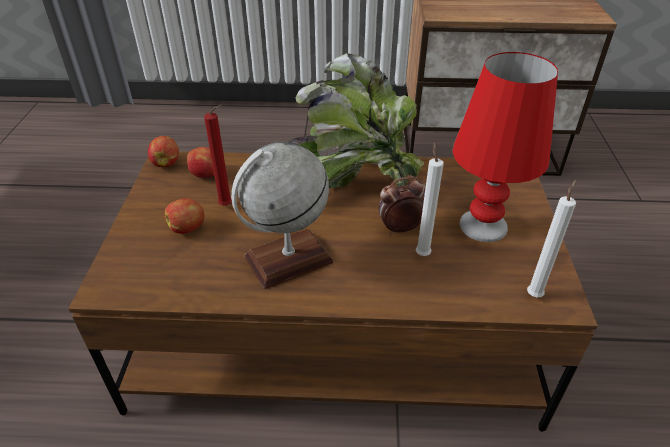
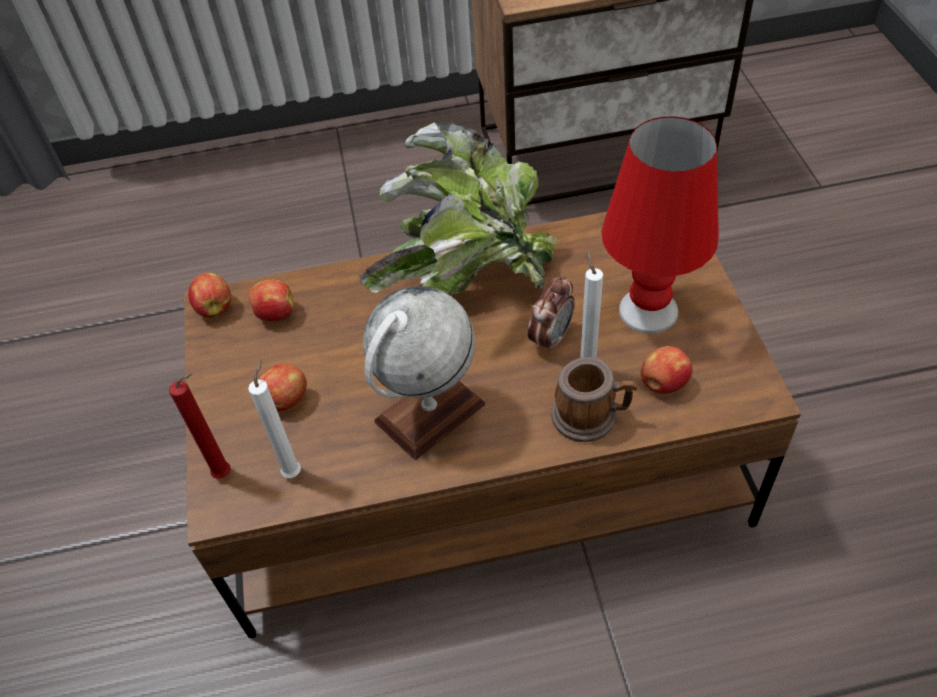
camera: 10 degrees left, 10 degrees up
(228, 206) = (324, 354): red candle -> red candle (226, 474)
(400, 229) = (551, 338): alarm clock -> alarm clock turned 150 degrees clockwise
(415, 289) = (591, 416): none -> mug
(481, 278) = (663, 384): none -> apple
(535, 294) = (726, 390): white candle -> white candle (294, 471)

